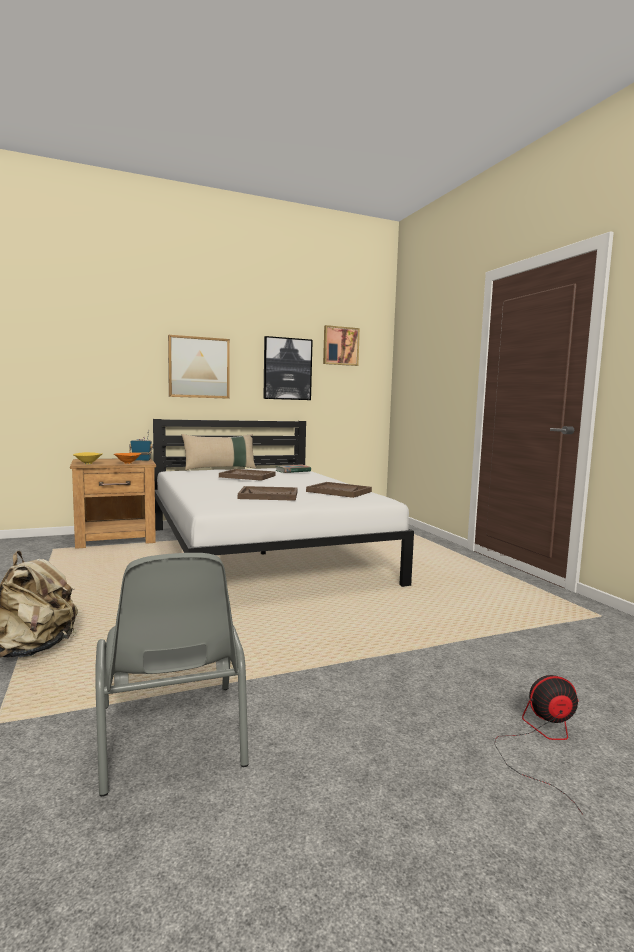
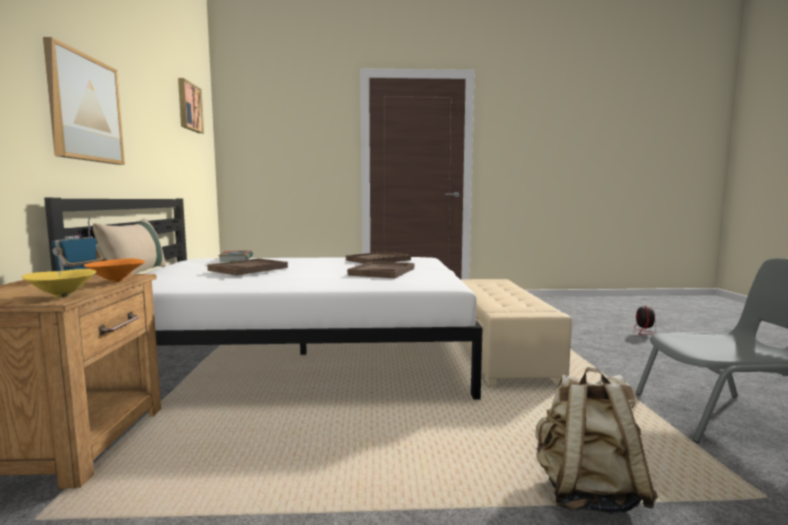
camera: 70 degrees left, 0 degrees up
(287, 369) = (159, 128): picture -> none
(328, 616) = (497, 351): none -> beige ottoman

